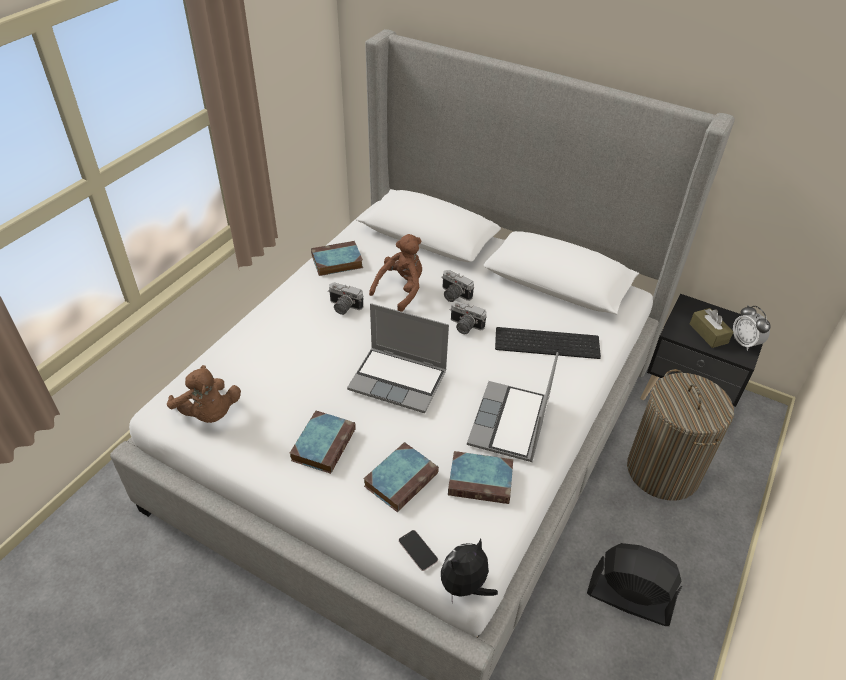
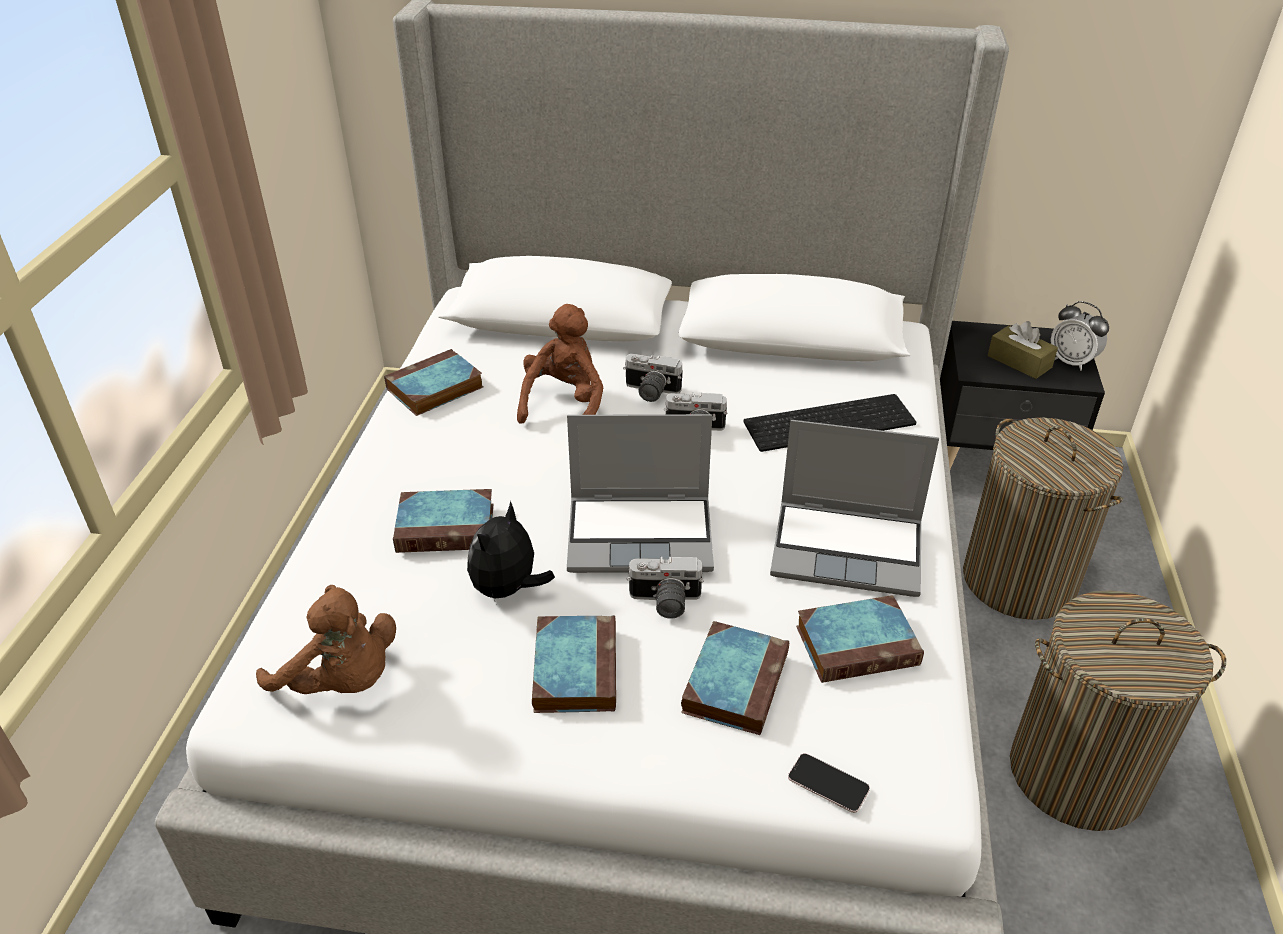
camera: 20 degrees left, 5 degrees down
(301, 345) = (448, 527): none -> book
(343, 307) = (485, 452): camera -> camera (664, 602)
(465, 586) = (933, 813): plush toy -> plush toy (508, 589)
(510, 424) = (849, 549): laptop -> laptop turned 75 degrees counterclockwise
(629, 598) = (1076, 774): black fan -> laundry basket

